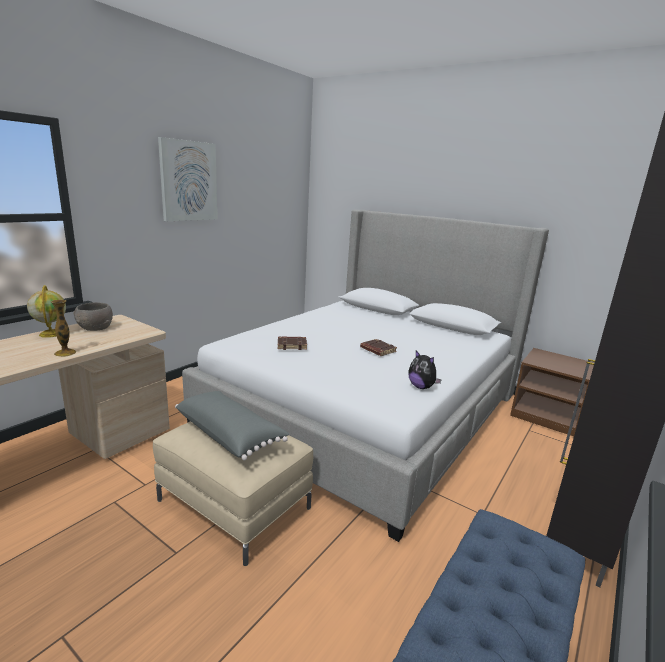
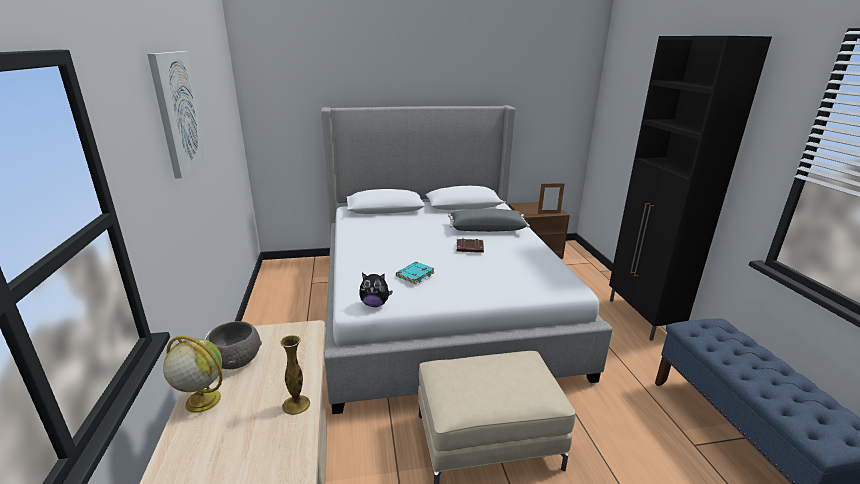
camera: 45 degrees left, 5 degrees up
(230, 434) = (491, 379): grey pillow -> grey pillow (487, 229)
(292, 345) = (415, 275): brown book -> turquoise book
(421, 387) = (548, 264): plush toy -> plush toy (375, 304)
(564, 369) = (549, 213): none -> picture frame

